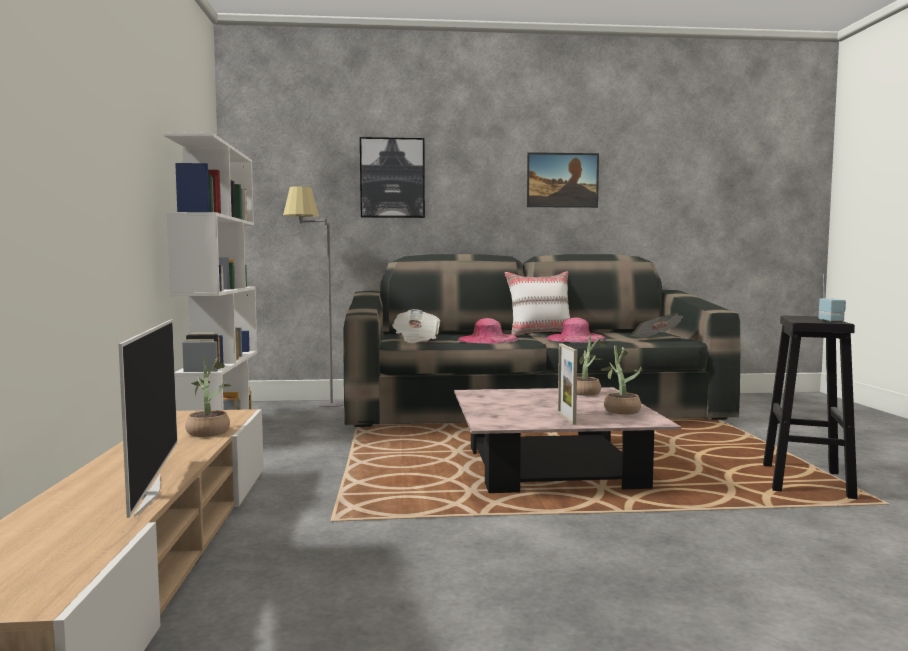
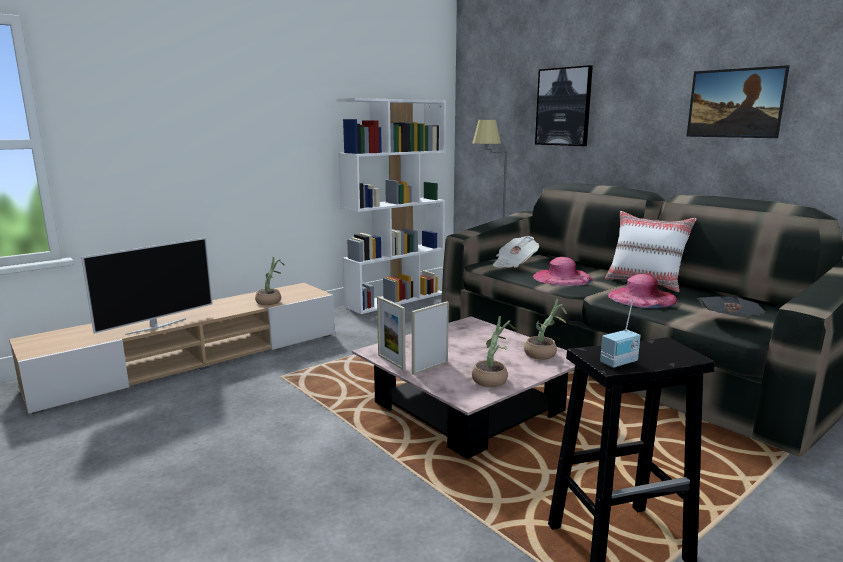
camera: 55 degrees right, 10 degrees up
(531, 425) = (391, 362): none -> picture frame

